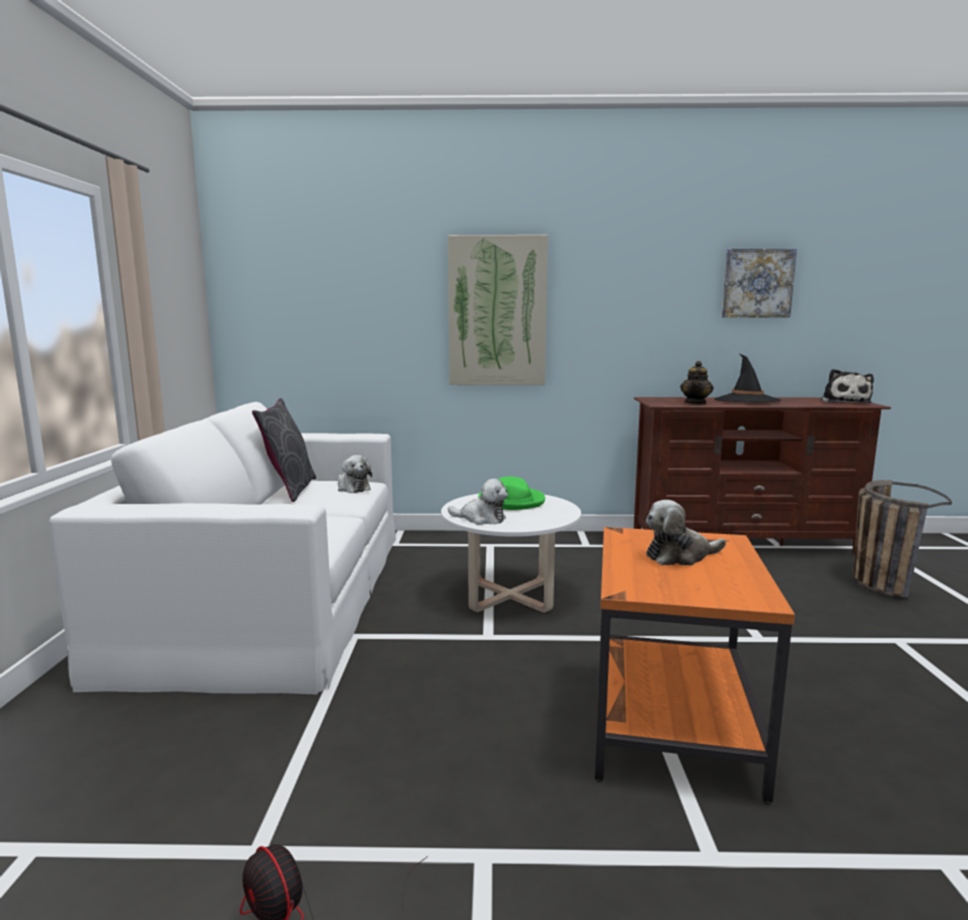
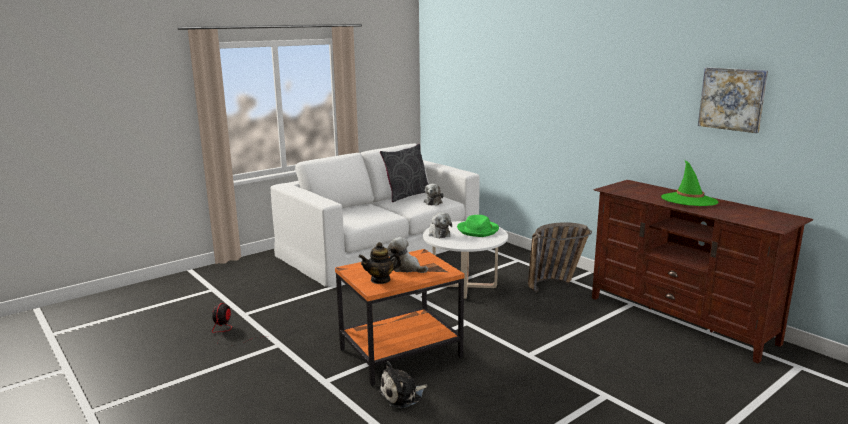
camera: 50 degrees right, 5 degrees up
(497, 311) = (548, 102): picture -> none
(696, 403) = (636, 193): teapot -> teapot (380, 280)
(746, 401) = (689, 200): black hat -> green hat
(844, 402) = (769, 220): plush toy -> plush toy (402, 395)
(877, 580) = (712, 376): basket -> basket (555, 284)

